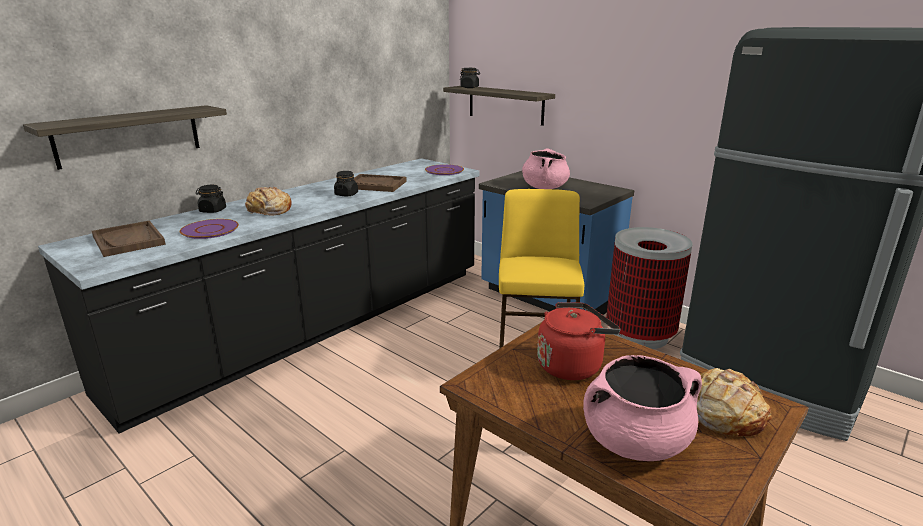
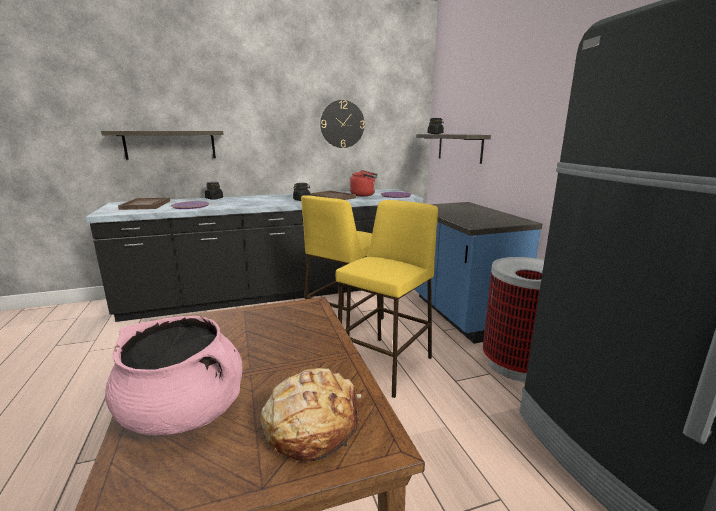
camera: 30 degrees right, 5 degrees down
(269, 210) = (240, 202): bread -> none
(357, 80) = (342, 124): none -> wall clock
(445, 342) = (344, 324): none -> yellow stool
(544, 187) = (458, 213): pink cooking pot -> none
(572, 365) = (261, 335): red kettle -> red kettle (364, 195)

